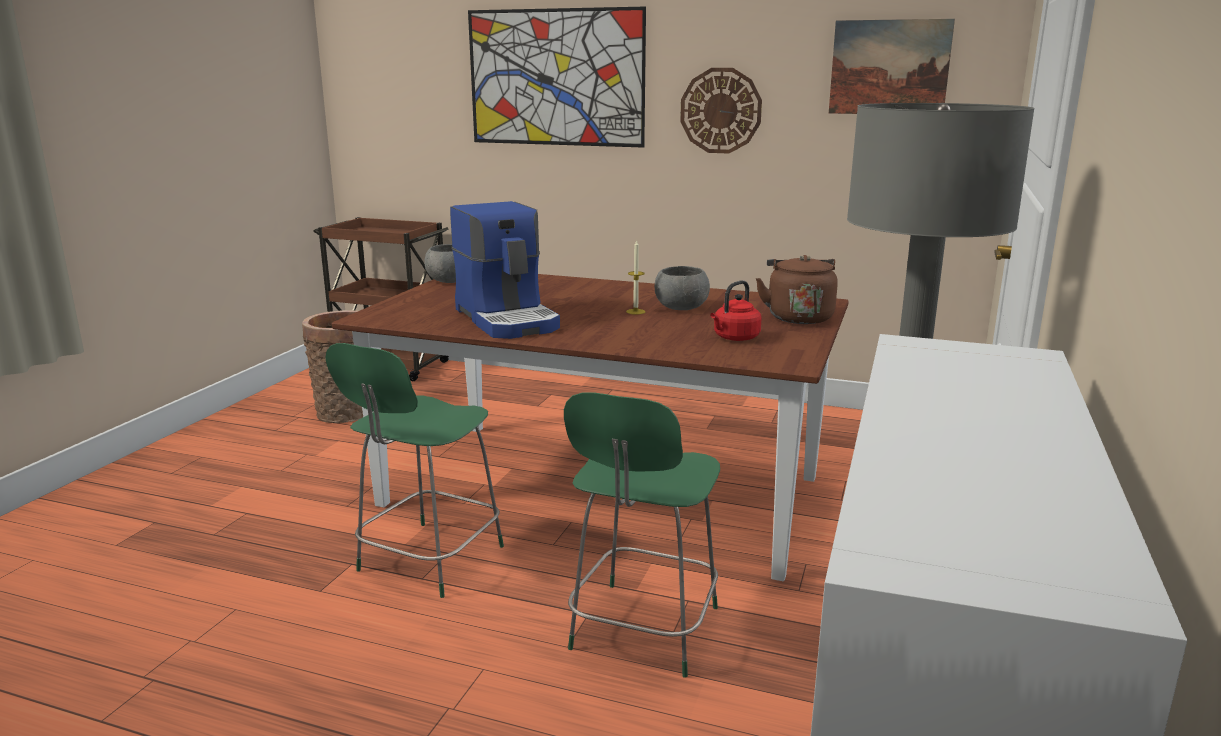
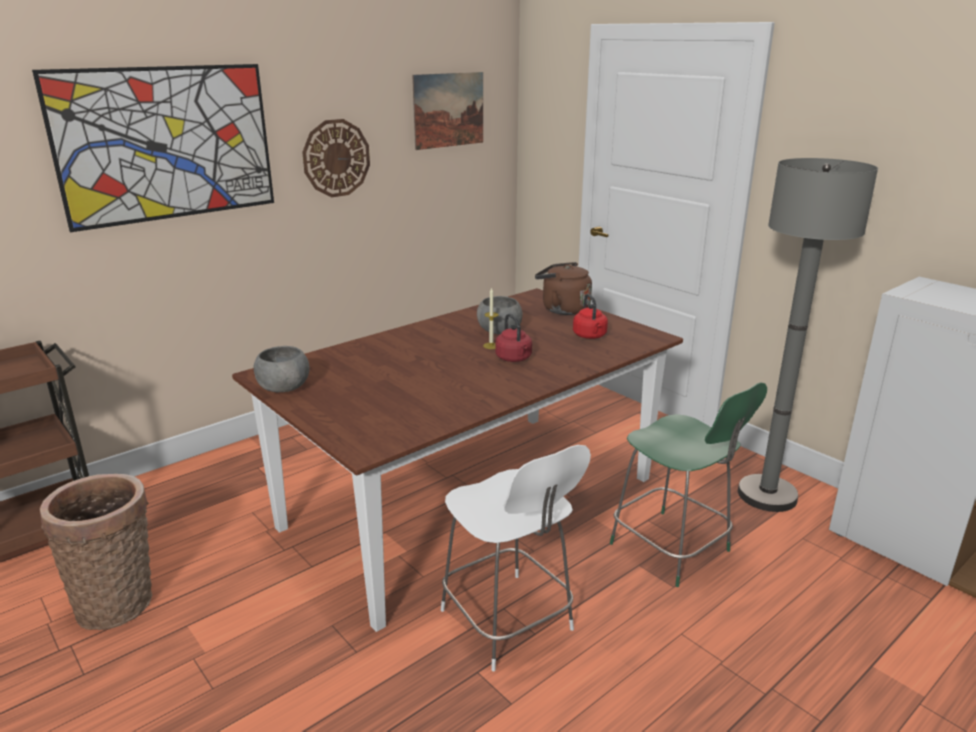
camera: 60 degrees left, 5 degrees up
(428, 561) = (509, 623): green chair -> white chair
(508, 319) = (455, 390): coffee machine -> none
(615, 323) = (514, 359): none -> red kettle

